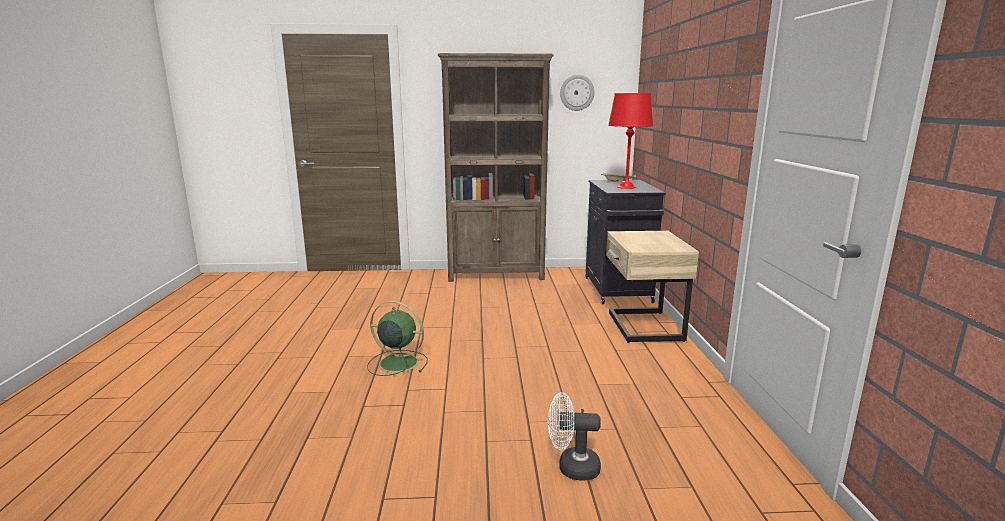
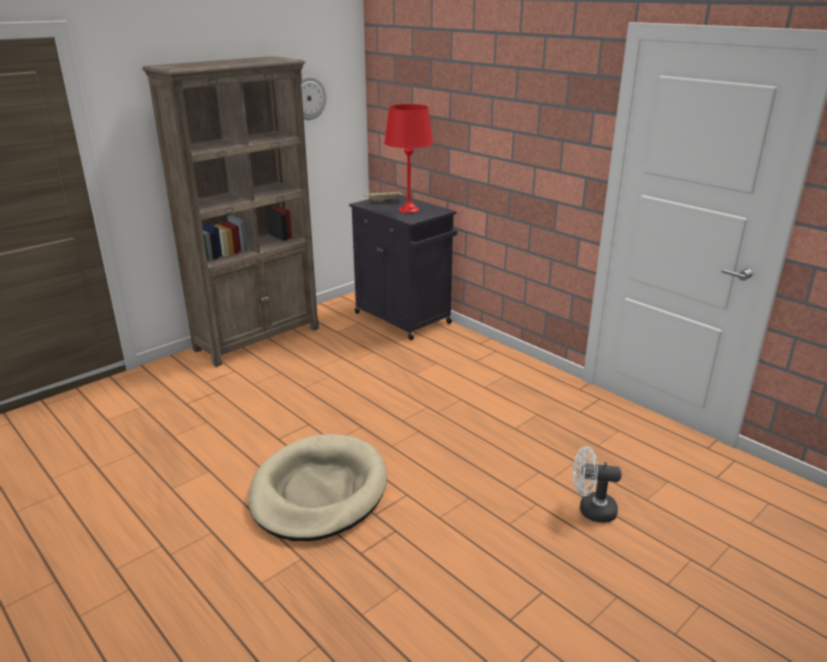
camera: 40 degrees left, 10 degrees up
(397, 363) = (318, 491): green fan -> beige dog bed
(571, 467) = (591, 510): white fan -> white fan turned 45 degrees clockwise
(642, 327) = (474, 354): beige nightstand -> none

